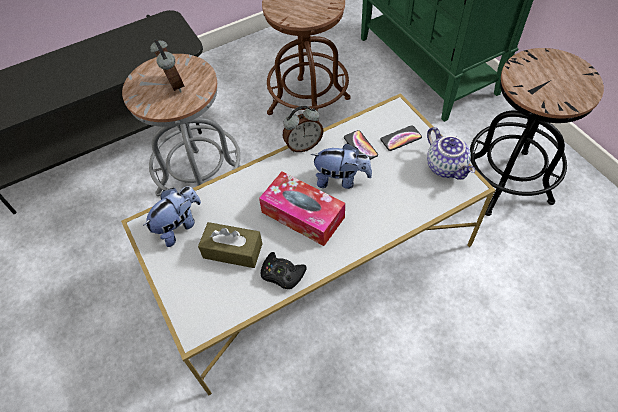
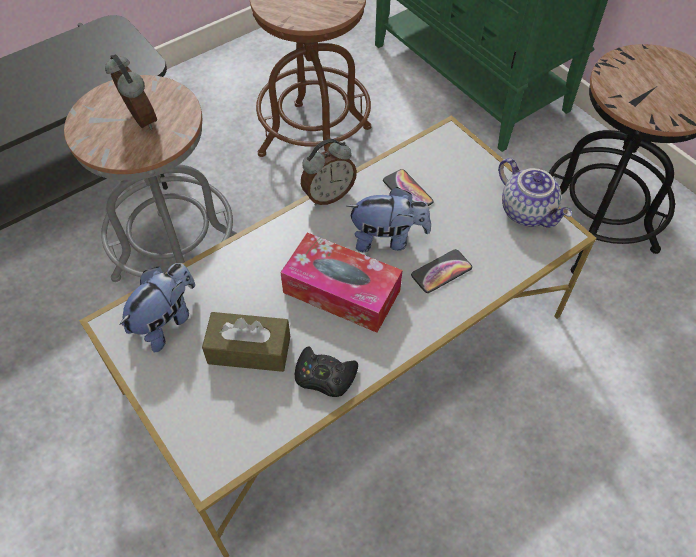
camera: 10 degrees left, 0 degrees up
(401, 138) = (461, 177): phone -> phone (441, 271)

